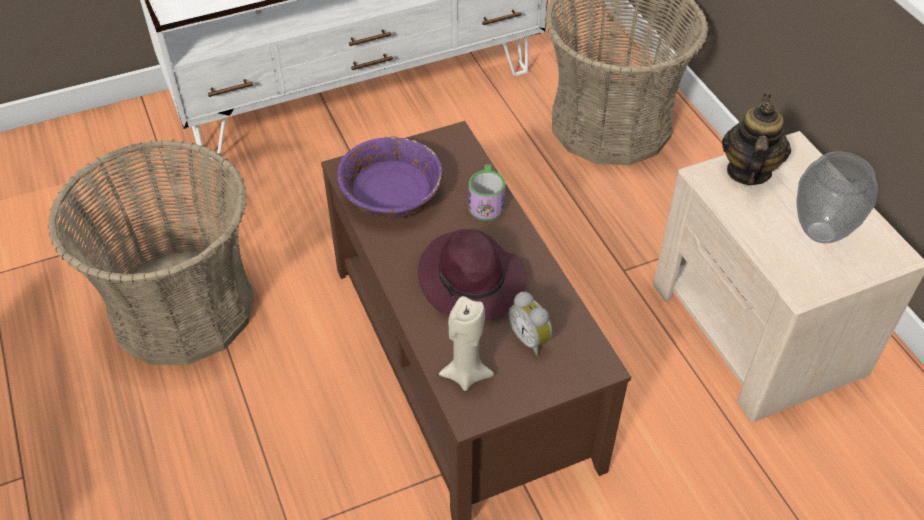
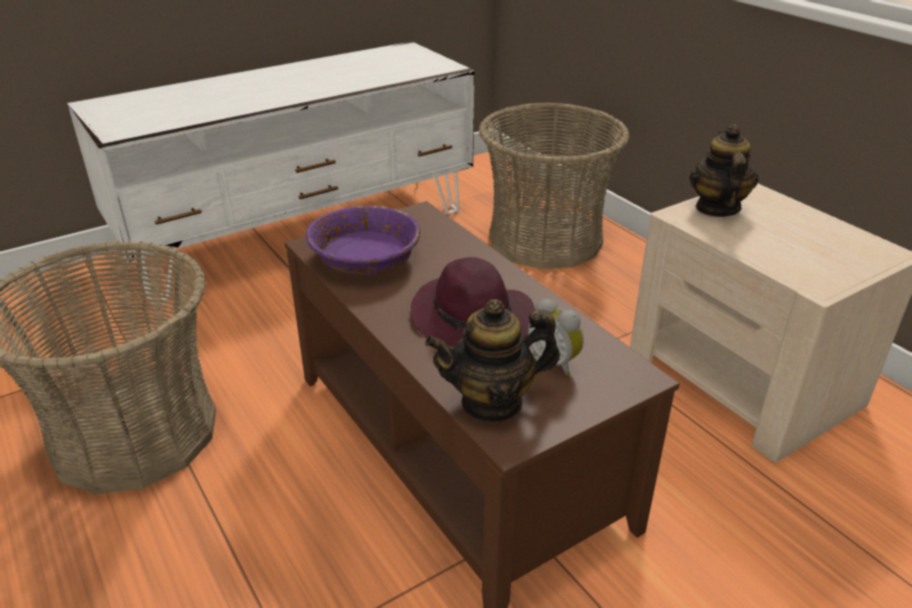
camera: 10 degrees left, 15 degrees down
(466, 374) = (492, 402): beige candle -> teapot
(486, 202) = (468, 256): mug -> none
(821, 233) = (811, 244): vase -> none

